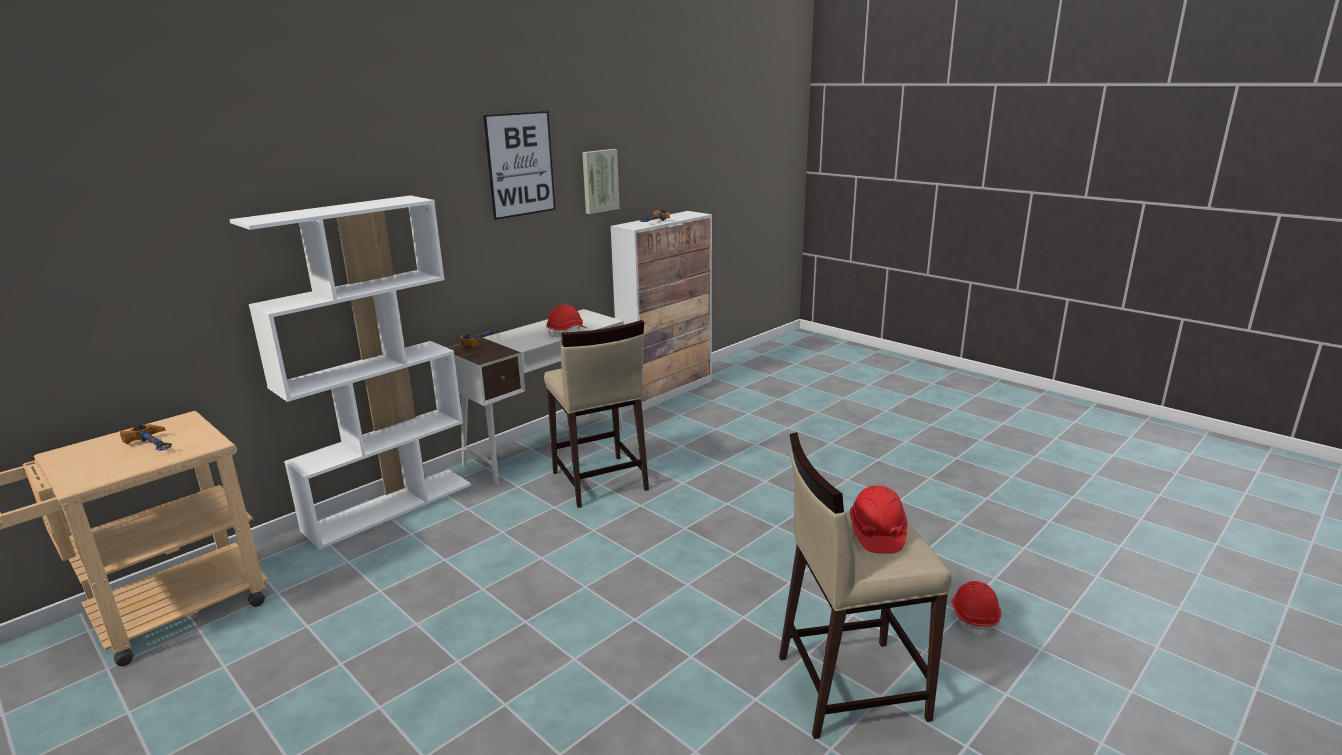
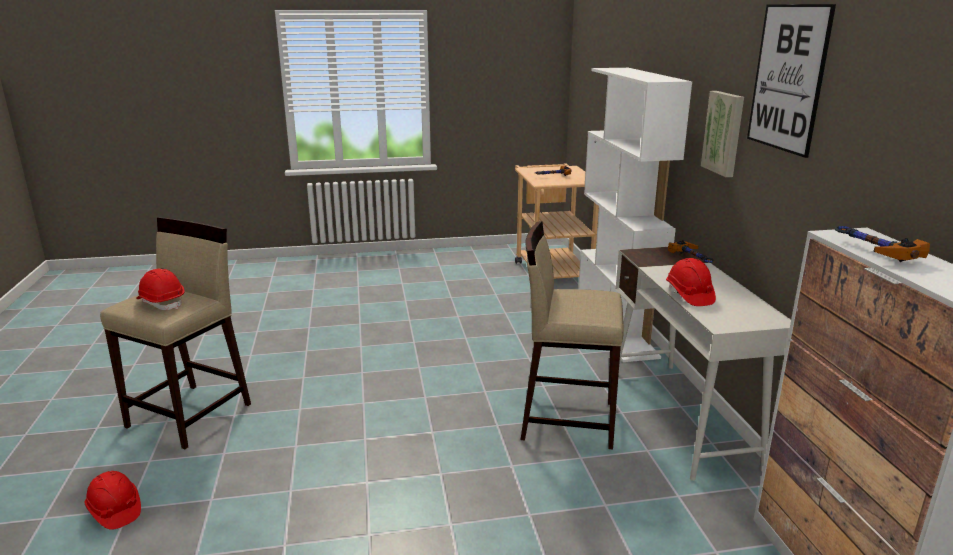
camera: 125 degrees right, 0 degrees up
(599, 181) = (882, 142): picture -> picture (724, 133)

